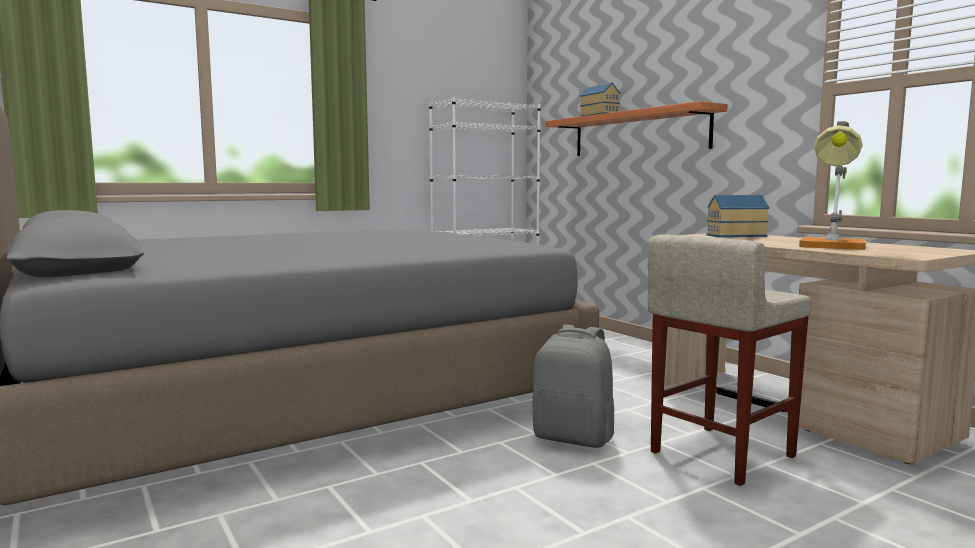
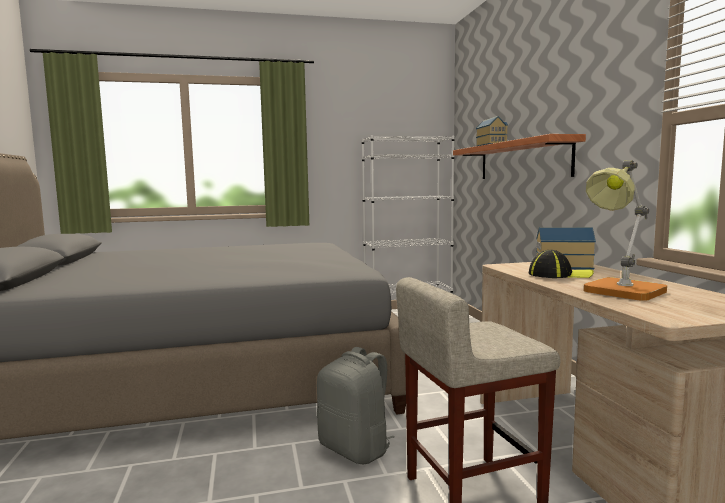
camera: 20 degrees right, 0 degrees up
(749, 240) = (559, 275): none -> cap

